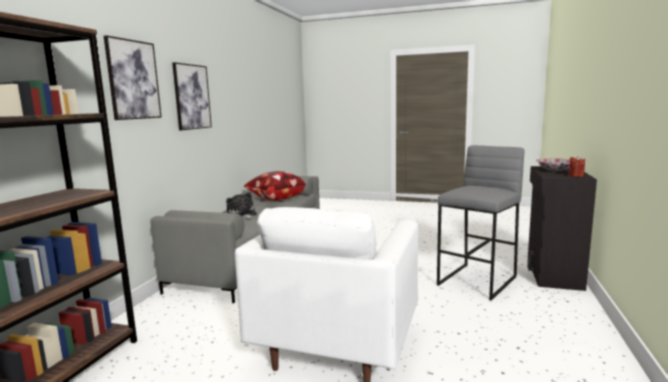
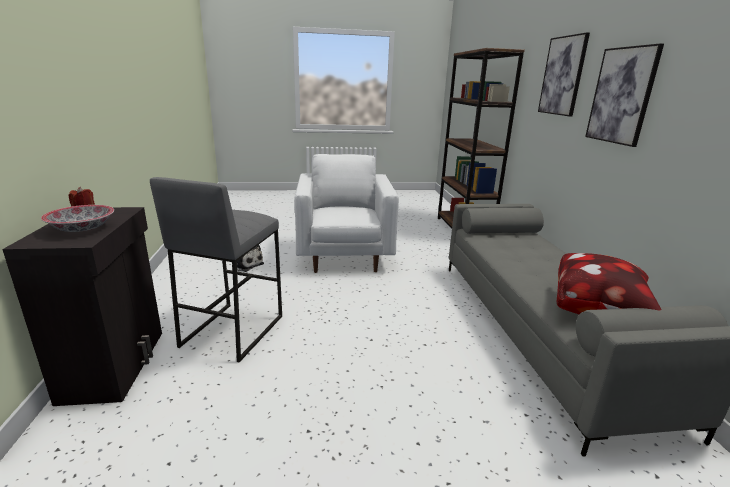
camera: 155 degrees right, 10 degrees up
(242, 215) = (537, 260): plush toy -> plush toy (247, 265)

